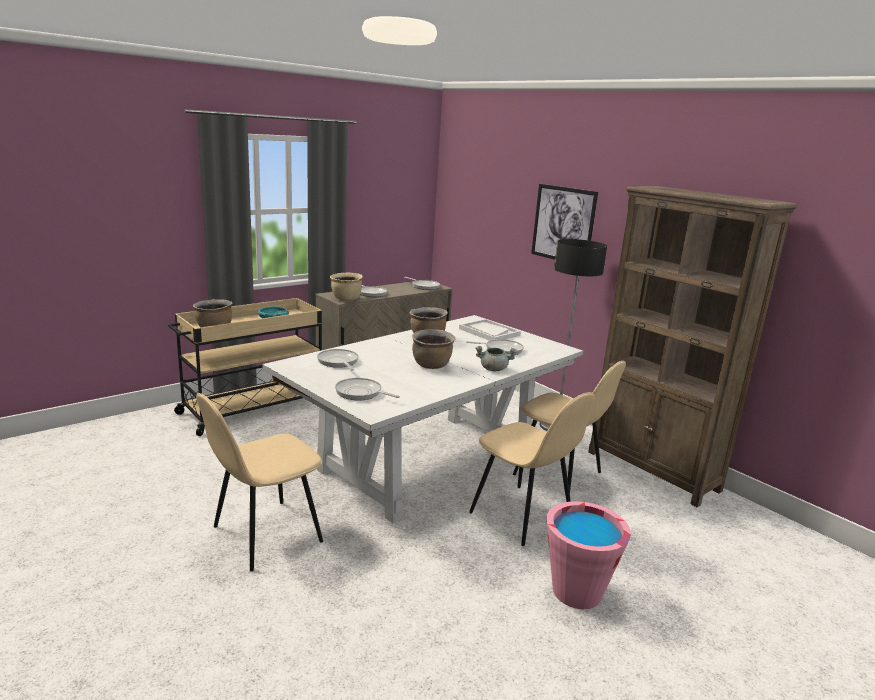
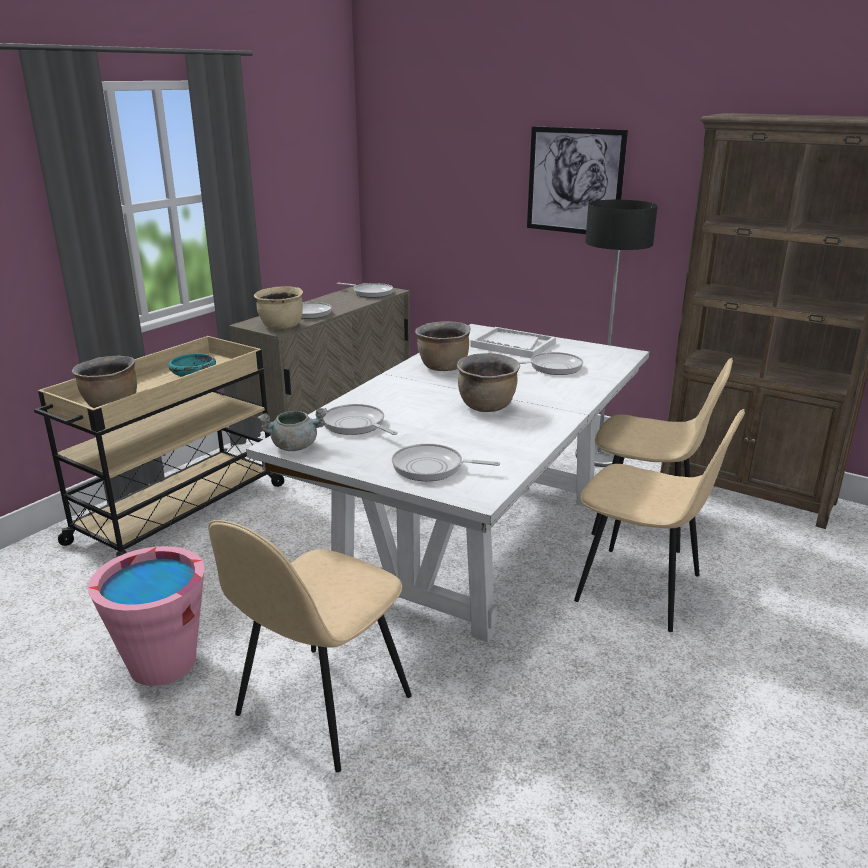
camera: 15 degrees left, 5 degrees up
(494, 369) = (570, 397): grey cooking pot -> grey cooking pot (295, 446)
(576, 592) = (775, 679): pink bucket -> pink bucket (163, 663)

